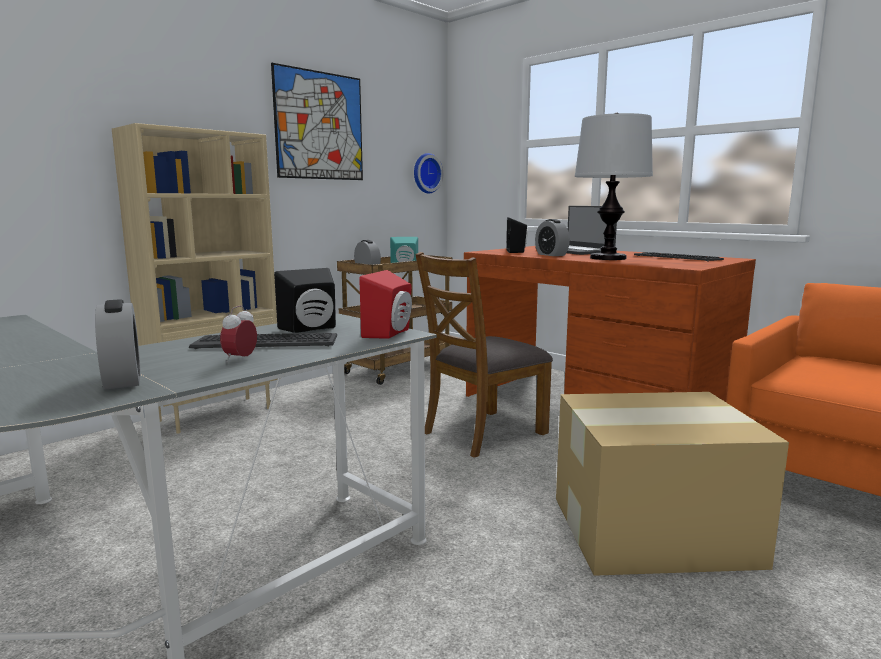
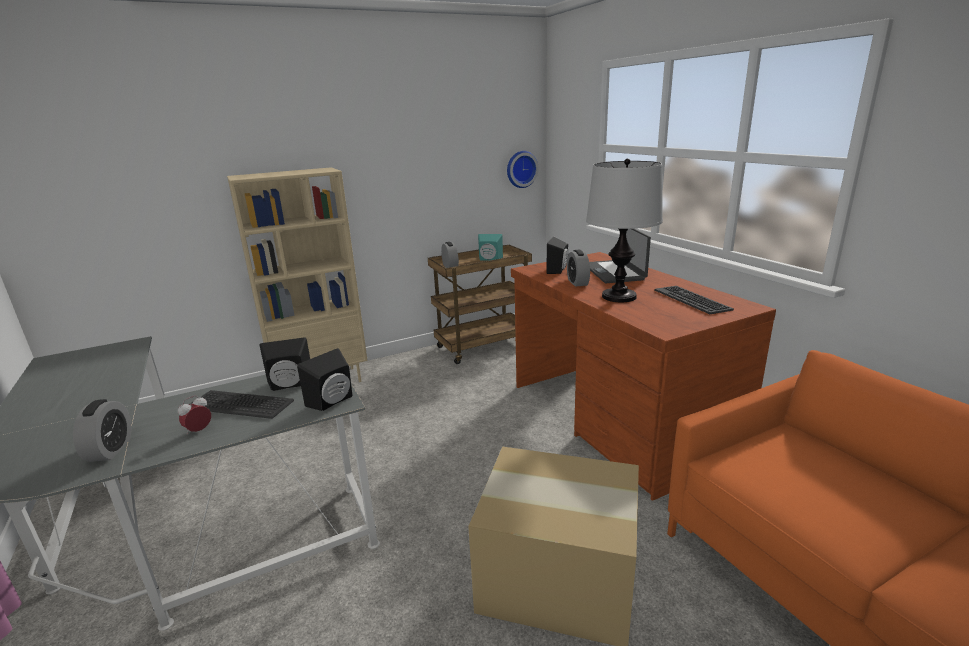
camera: 20 degrees right, 10 degrees up
(319, 126) = (409, 143): picture -> none
(390, 333) = (333, 402): red speaker -> black speaker
(483, 432) = (500, 434): brown chair -> none

